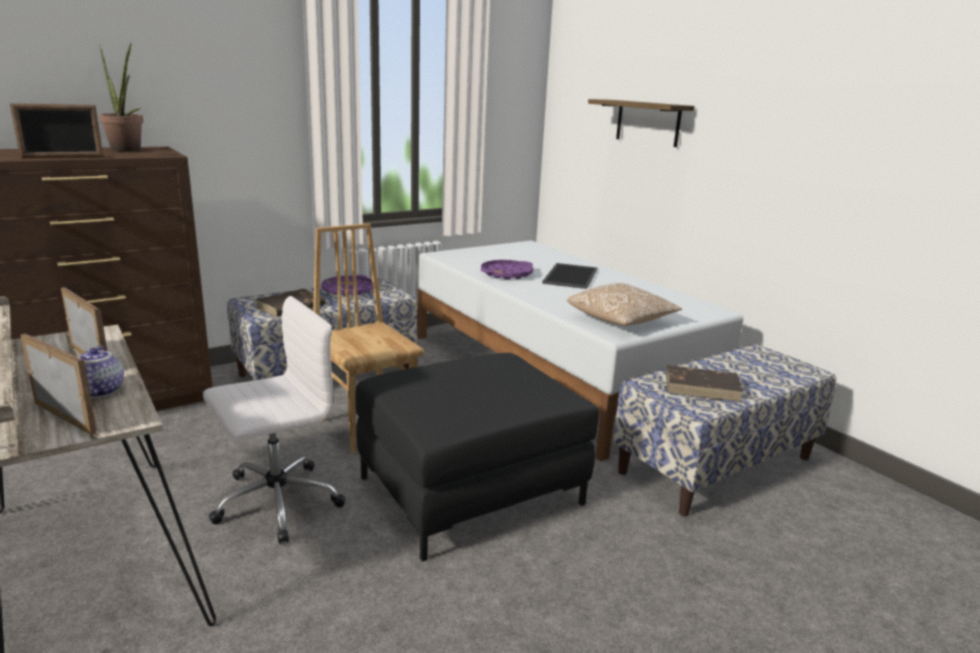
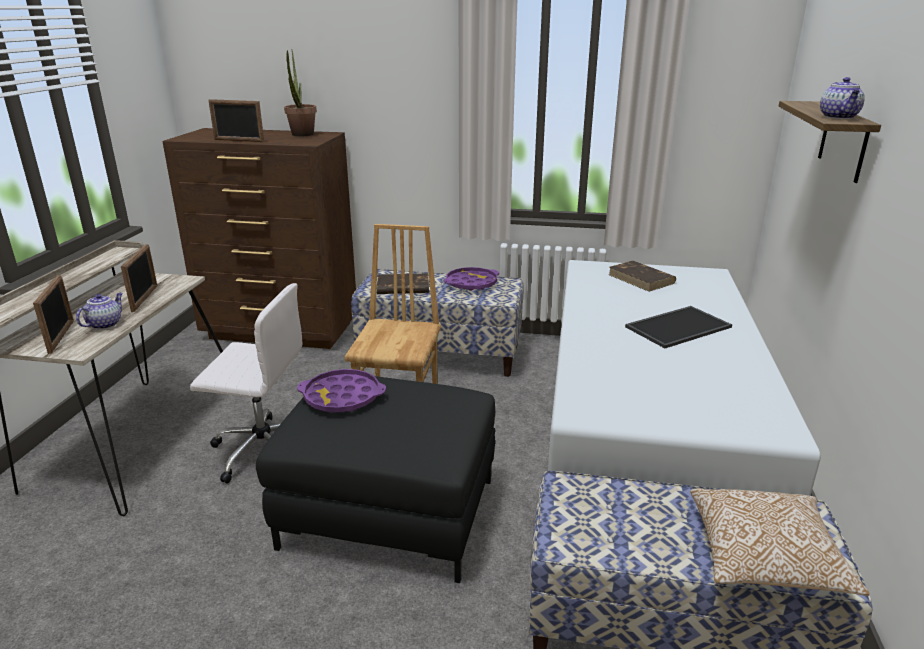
camera: 45 degrees right, 5 degrees up
(507, 274) = (608, 305): purple tray -> purple tray (342, 397)
(621, 320) = (621, 400): pillow -> pillow (764, 558)
(662, 103) = (839, 117): none -> teapot
(702, 387) = (622, 521): brown book -> brown book (641, 279)

